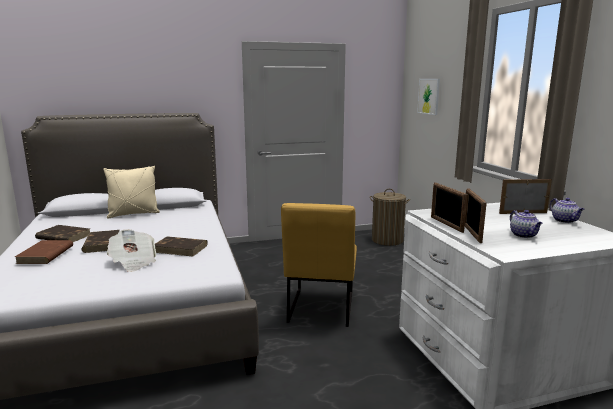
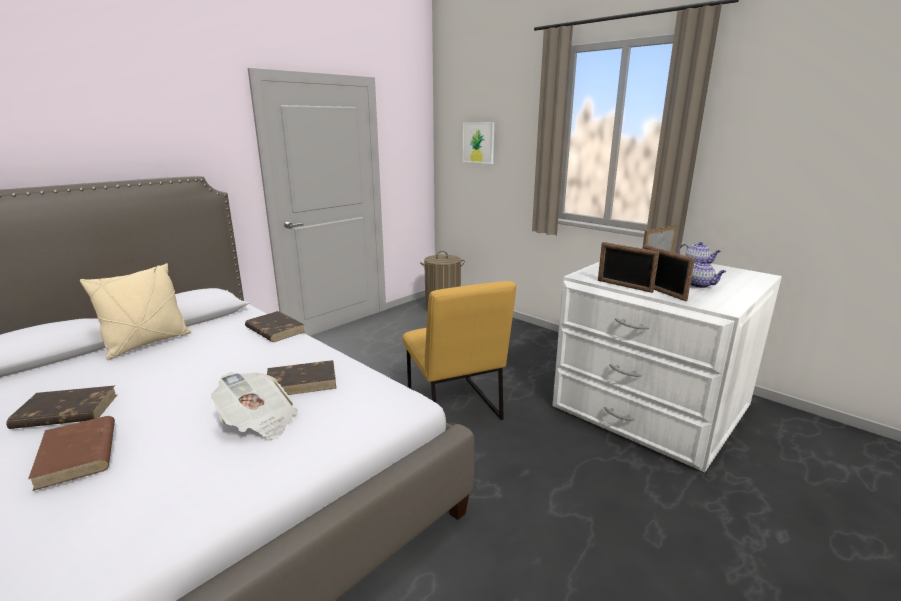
camera: 30 degrees left, 5 degrees up
(102, 243) = (162, 405): brown book -> brown book (274, 329)

